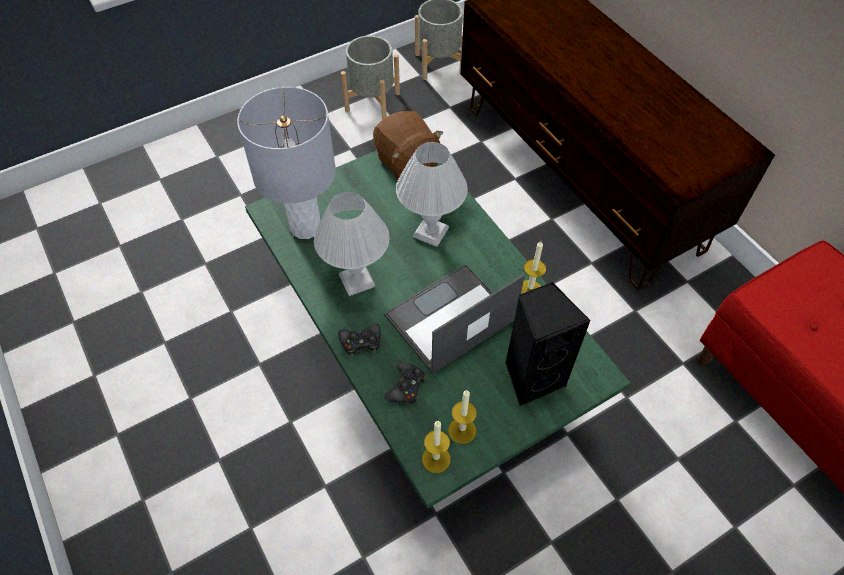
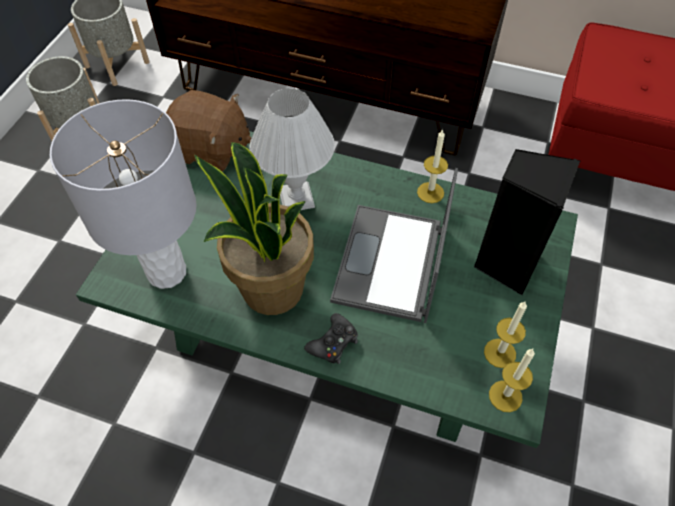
camera: 40 degrees left, 0 degrees up
(356, 281) = (271, 289): white table lamp -> potted plant
(406, 387) = (415, 352): black game controller -> none

